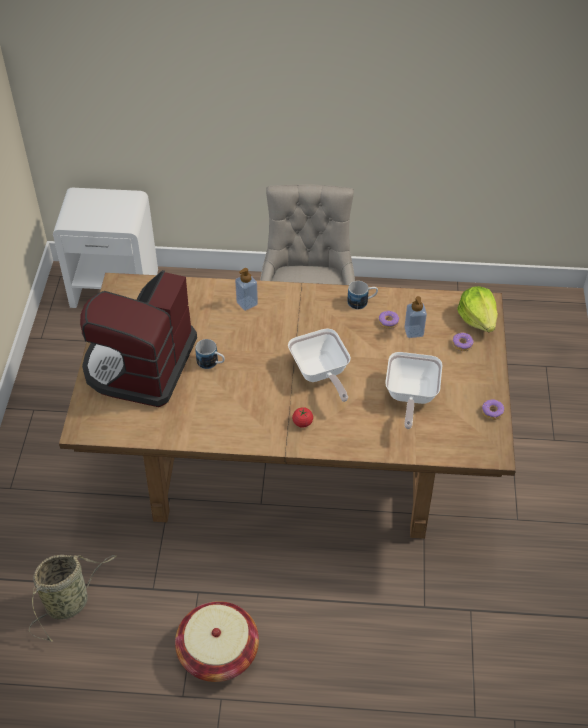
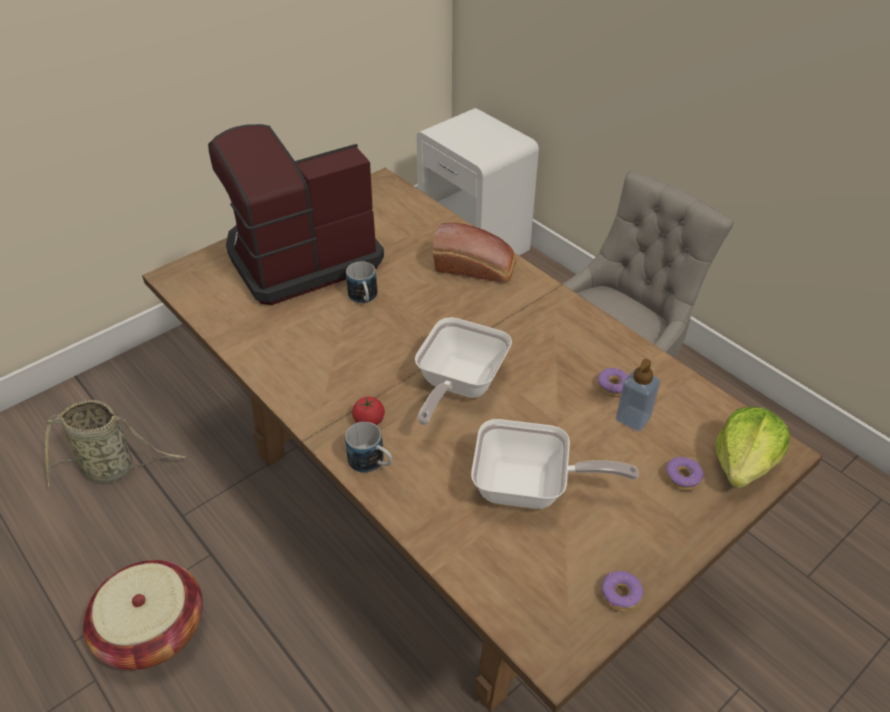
camera: 45 degrees right, 5 degrees down
(247, 303) = (476, 268): soap dispenser -> bread
(362, 302) = (608, 345): mug -> mug (372, 463)
(410, 397) = (530, 488): frying pan -> frying pan turned 135 degrees counterclockwise

